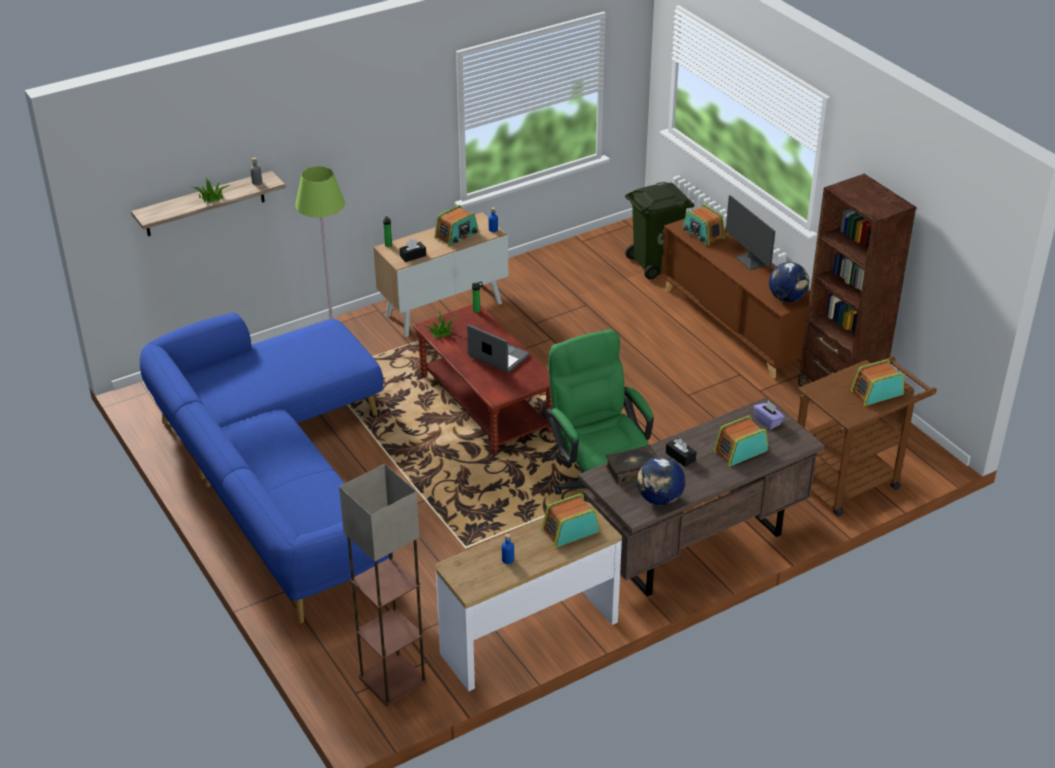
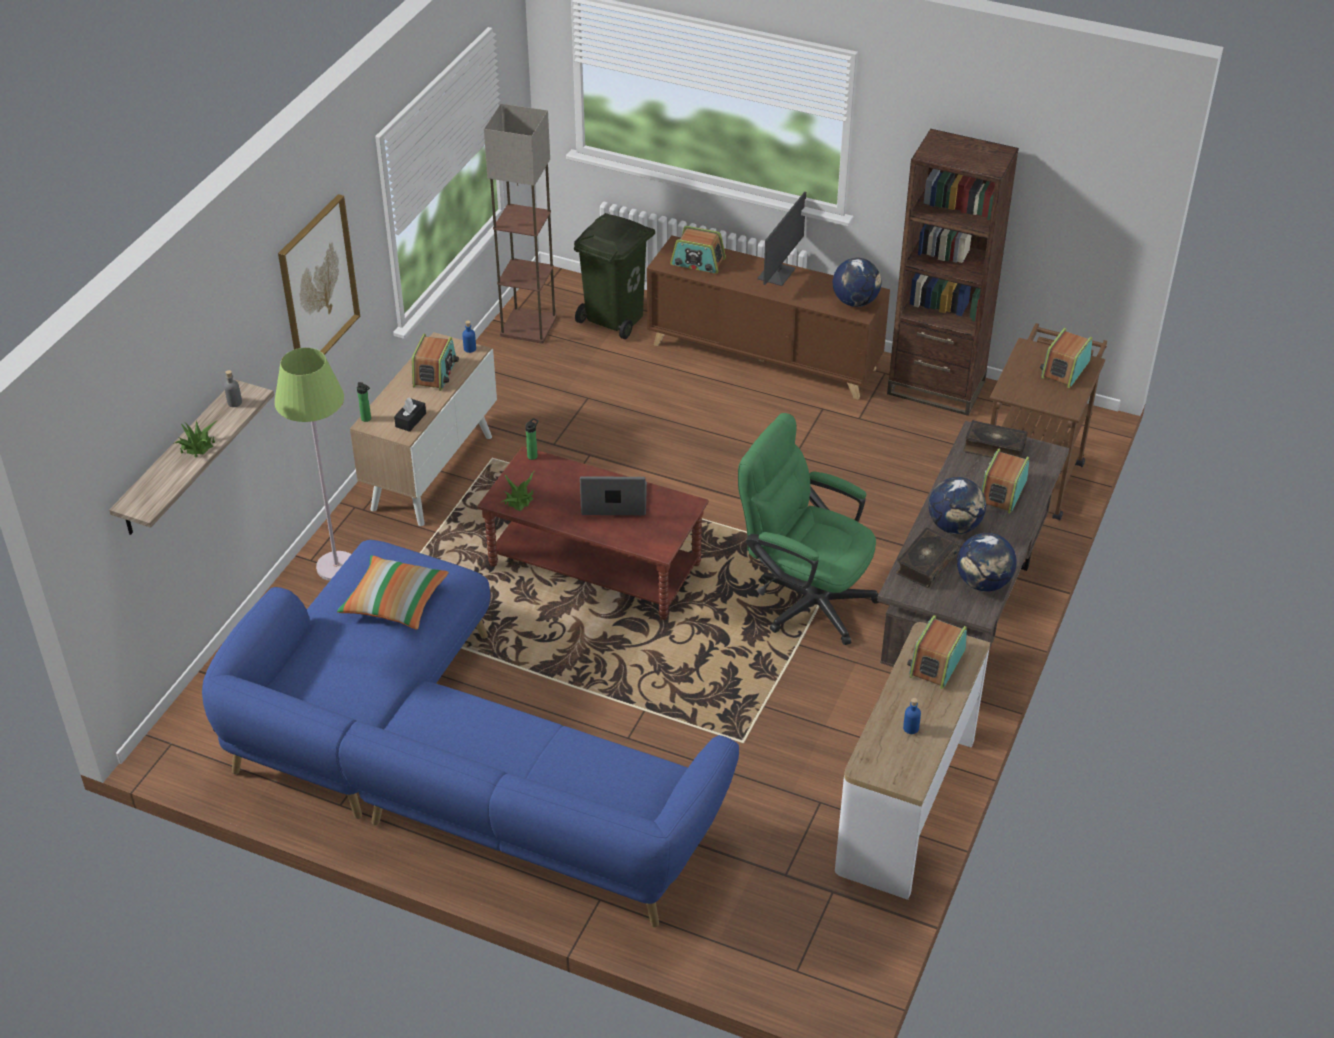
camera: 35 degrees left, 5 degrees up
(308, 357) = (394, 603): none -> pillow
(372, 136) = (318, 285): none -> picture
(393, 681) = (821, 934): floor lamp -> floor lamp (529, 327)
(680, 457) = (954, 526): black tissue box -> globe
(750, 261) = (777, 274): monitor -> monitor turned 90 degrees counterclockwise
(767, 421) = (994, 447): purple tissue box -> book

